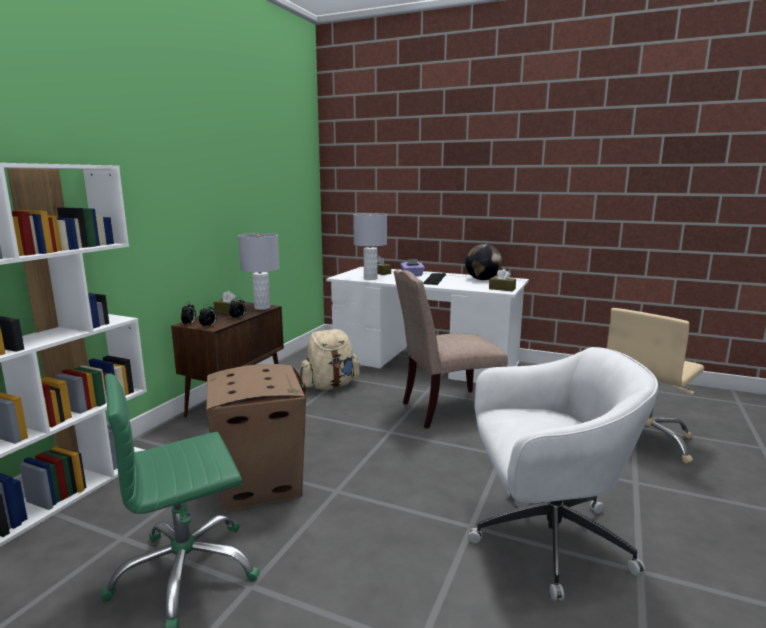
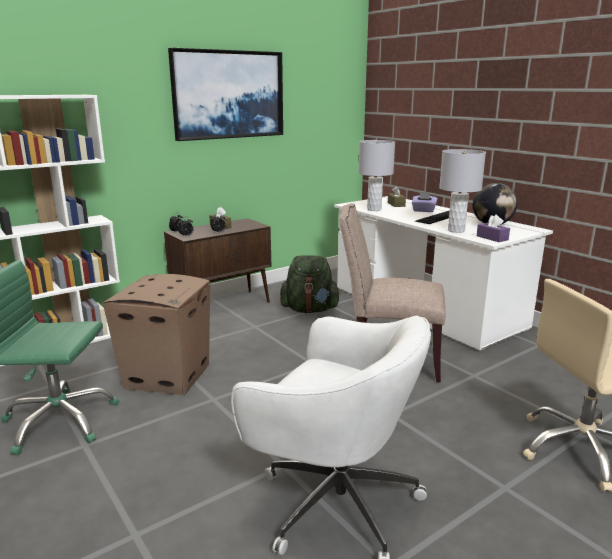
camera: 30 degrees right, 5 degrees up
(219, 170) = (228, 95): none -> picture
(262, 308) = (252, 226): grey table lamp -> grey table lamp (456, 230)
(330, 385) = (309, 310): beige backpack -> green backpack
(502, 289) = (492, 238): brown tissue box -> purple tissue box

